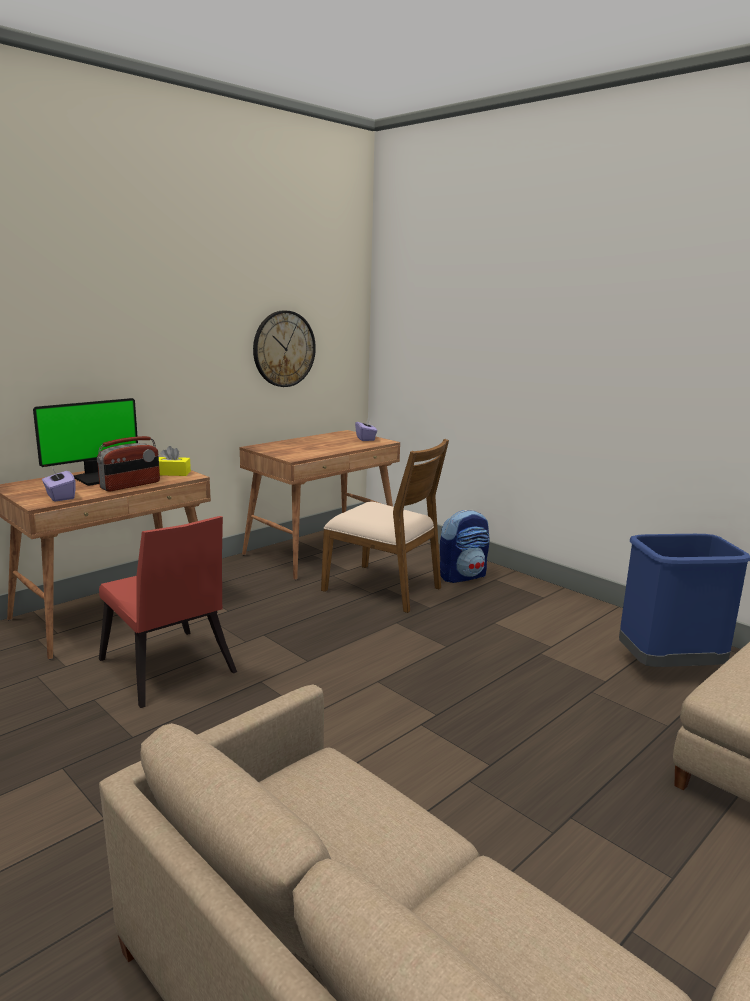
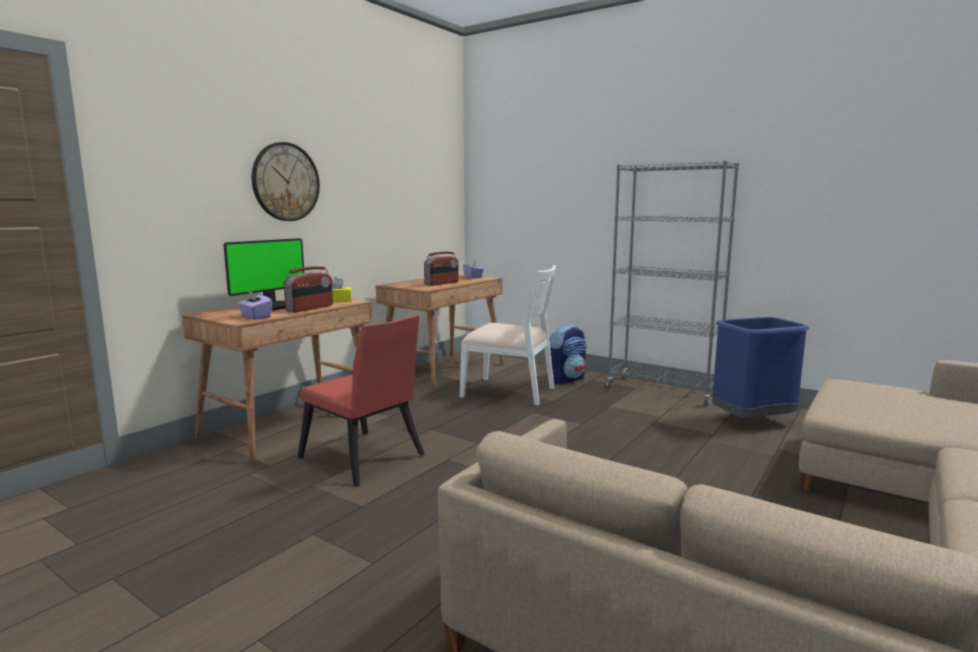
camera: 10 degrees left, 5 degrees down
(284, 349) = (405, 205): wall clock -> wall clock (285, 182)
(318, 449) = (442, 283): none -> radio
(383, 588) = (509, 392): brown chair -> white chair
(576, 606) = (662, 391): none -> grey bookcase

